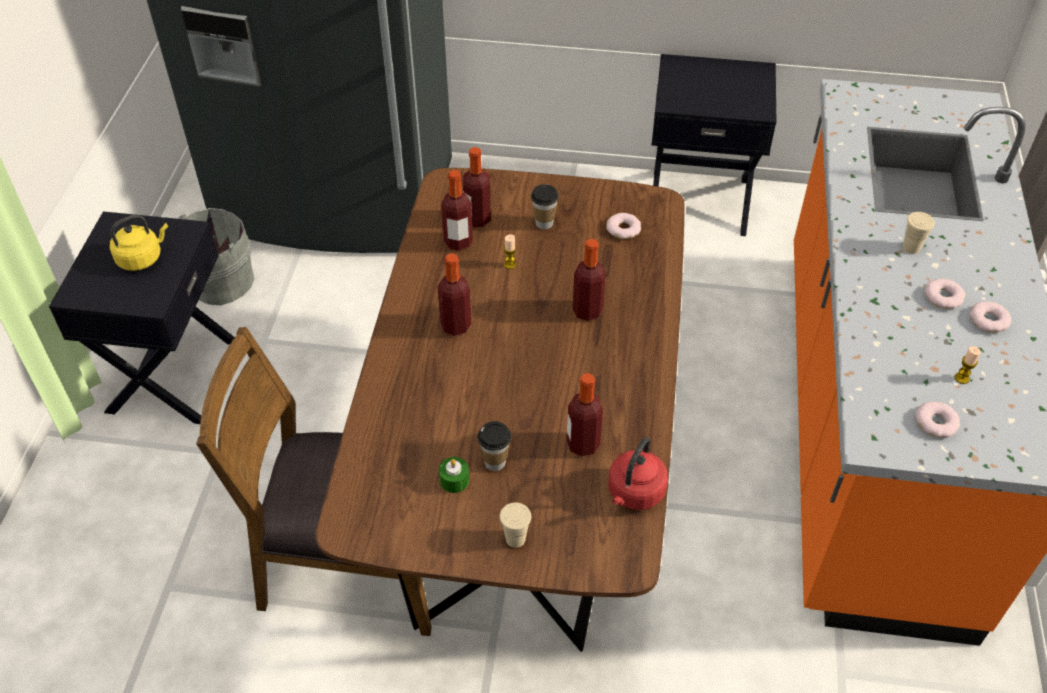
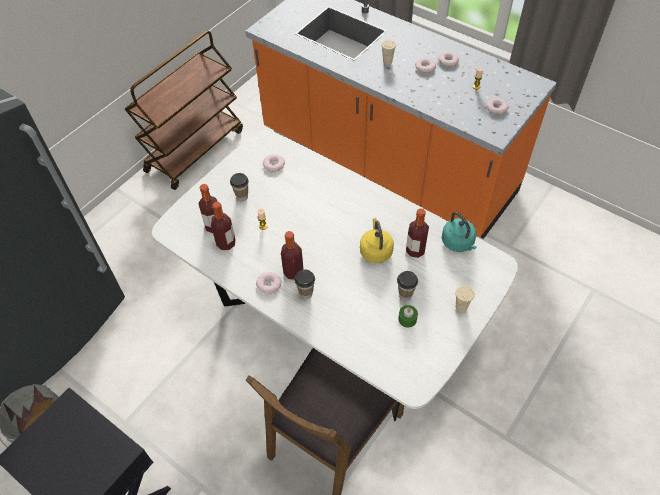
camera: 60 degrees left, 5 degrees up
(142, 258) = (71, 445): yellow kettle -> yellow kettle (375, 251)
(421, 310) = (269, 284): none -> donut
(430, 352) = (306, 293): none -> cup
(524, 486) = (333, 324): brown dining table -> white dining table
(587, 311) = (324, 207): bottle -> none
(634, 493) = (458, 243): red kettle -> turquoise kettle
(698, 200) = (195, 150): black nightstand -> brown cart

